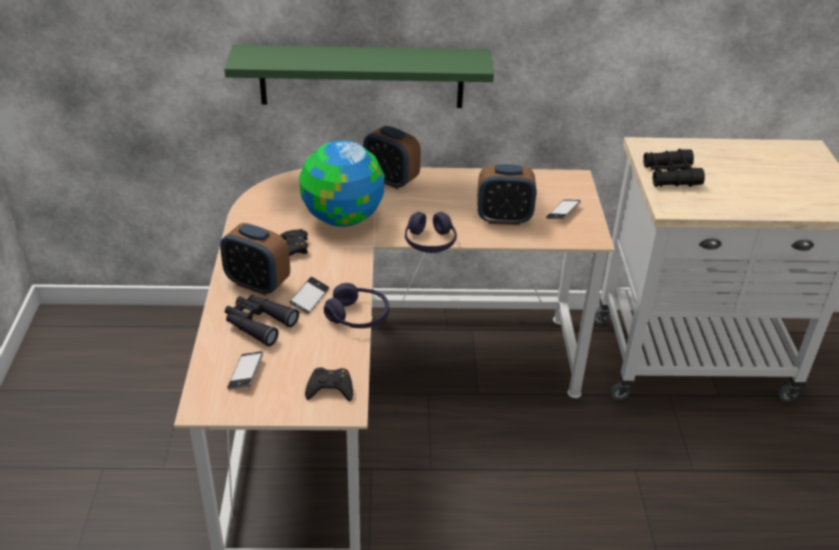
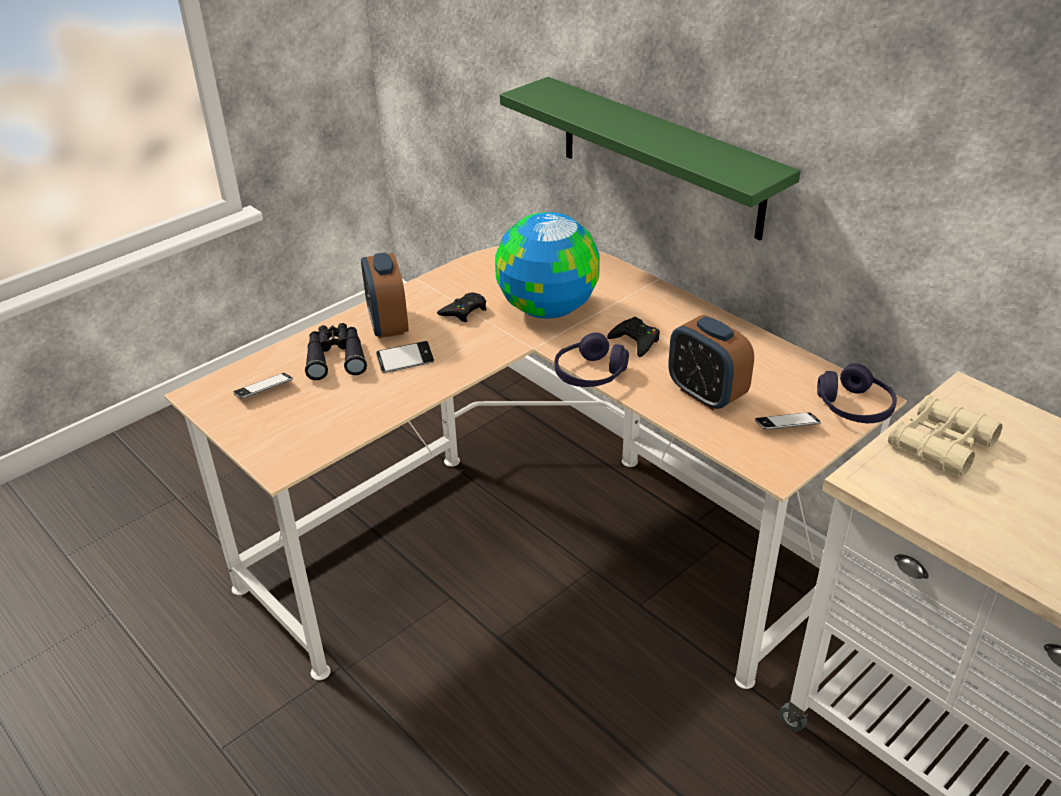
camera: 50 degrees right, 0 degrees up
(330, 389) = (296, 443): black game controller -> black game controller (635, 341)
(358, 316) = (416, 400): purple headphones -> purple headphones (854, 407)
(391, 180) = (651, 297): alarm clock -> none
(670, 176) = (940, 445): black binoculars -> beige binoculars

